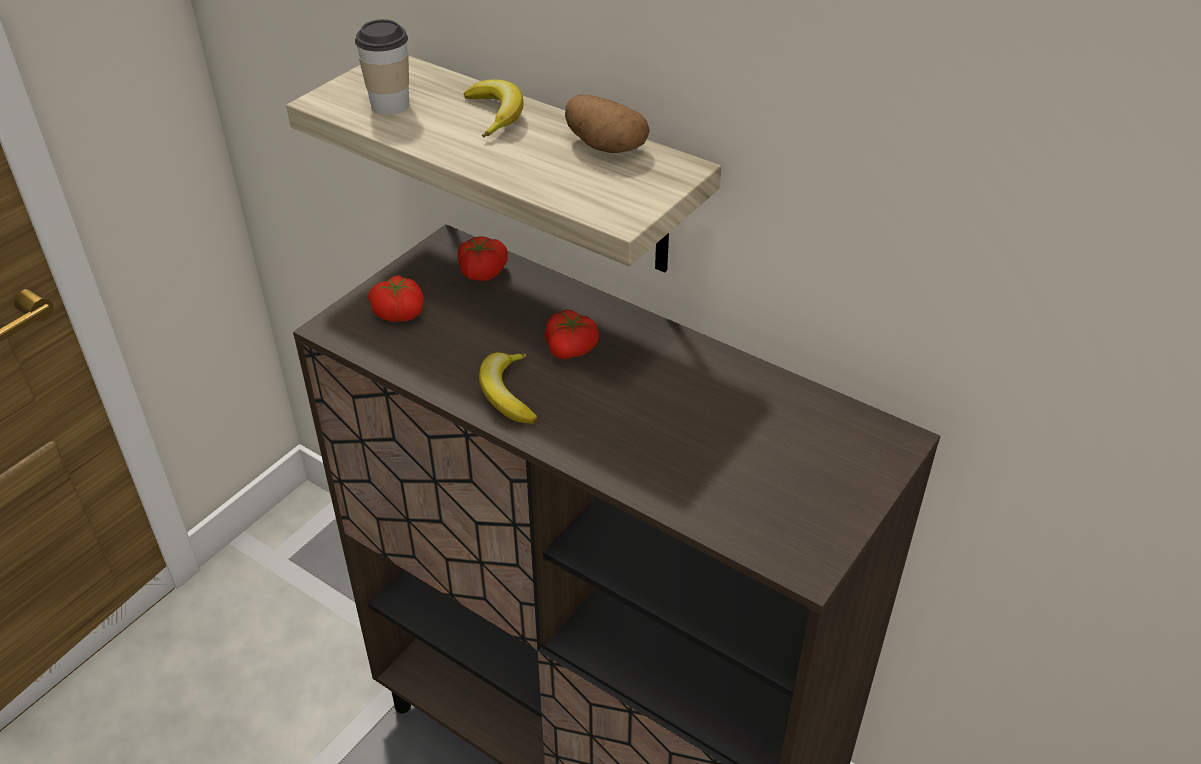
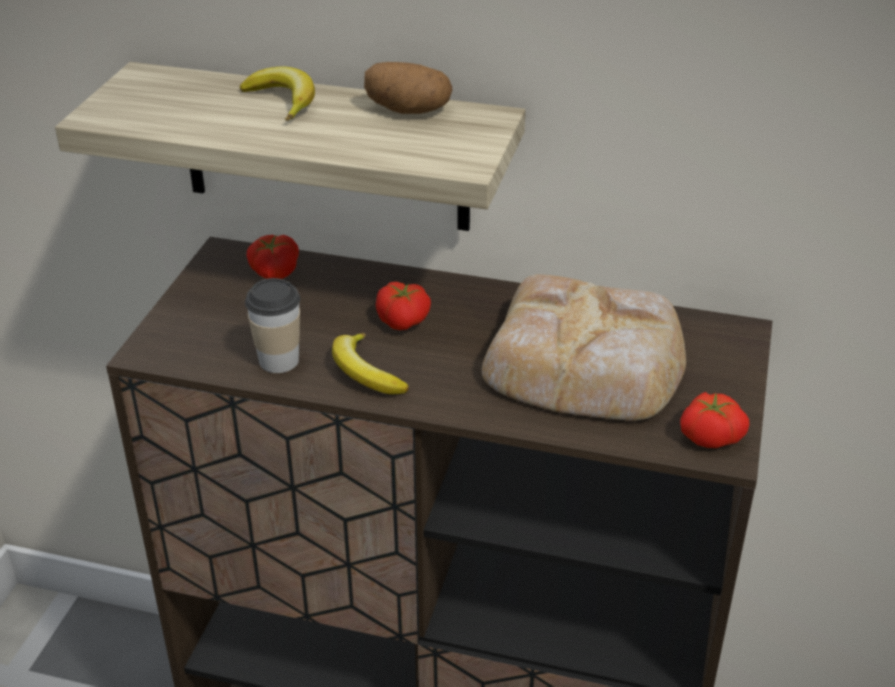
camera: 20 degrees left, 5 degrees down
(390, 105) = (168, 109): cup -> cup (278, 360)
(400, 312) = (211, 324): tomato -> tomato (710, 435)
(721, 436) = (587, 363): none -> bread

